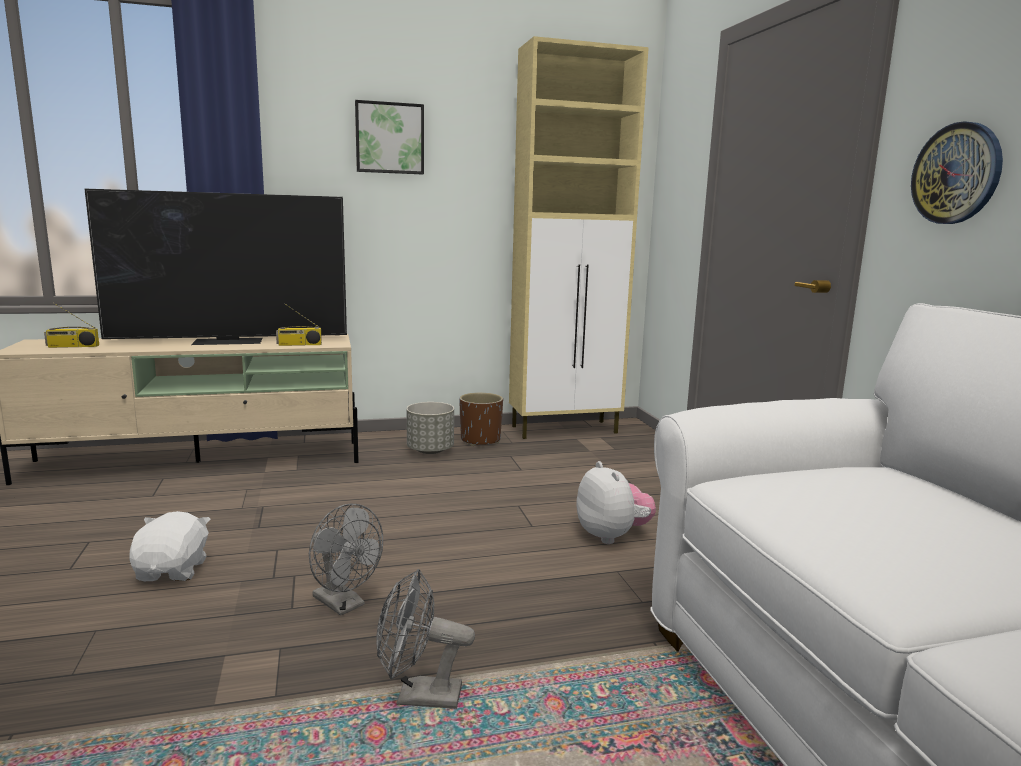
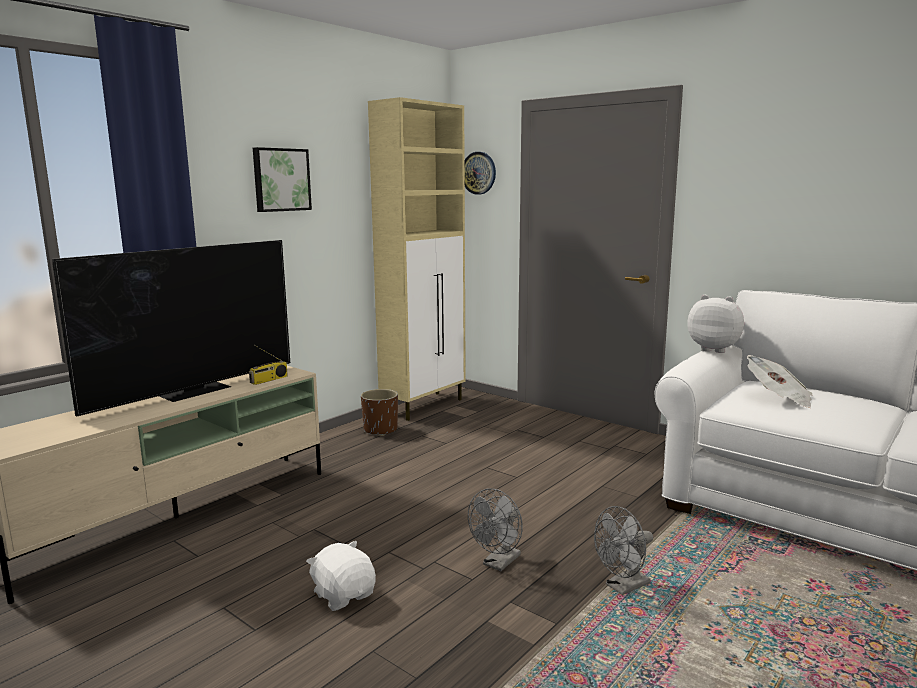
camera: 35 degrees left, 0 degrees up
(72, 346) = (55, 431): radio -> none
(344, 604) = (498, 563): grey fan -> grey fan turned 120 degrees clockwise
(430, 451) = (358, 448): grey planter -> none
(612, 536) = (568, 467): plush toy -> plush toy (714, 349)
(849, 496) = (779, 398): none -> newspaper
(956, 174) = (735, 216): wall clock -> wall clock (479, 173)

